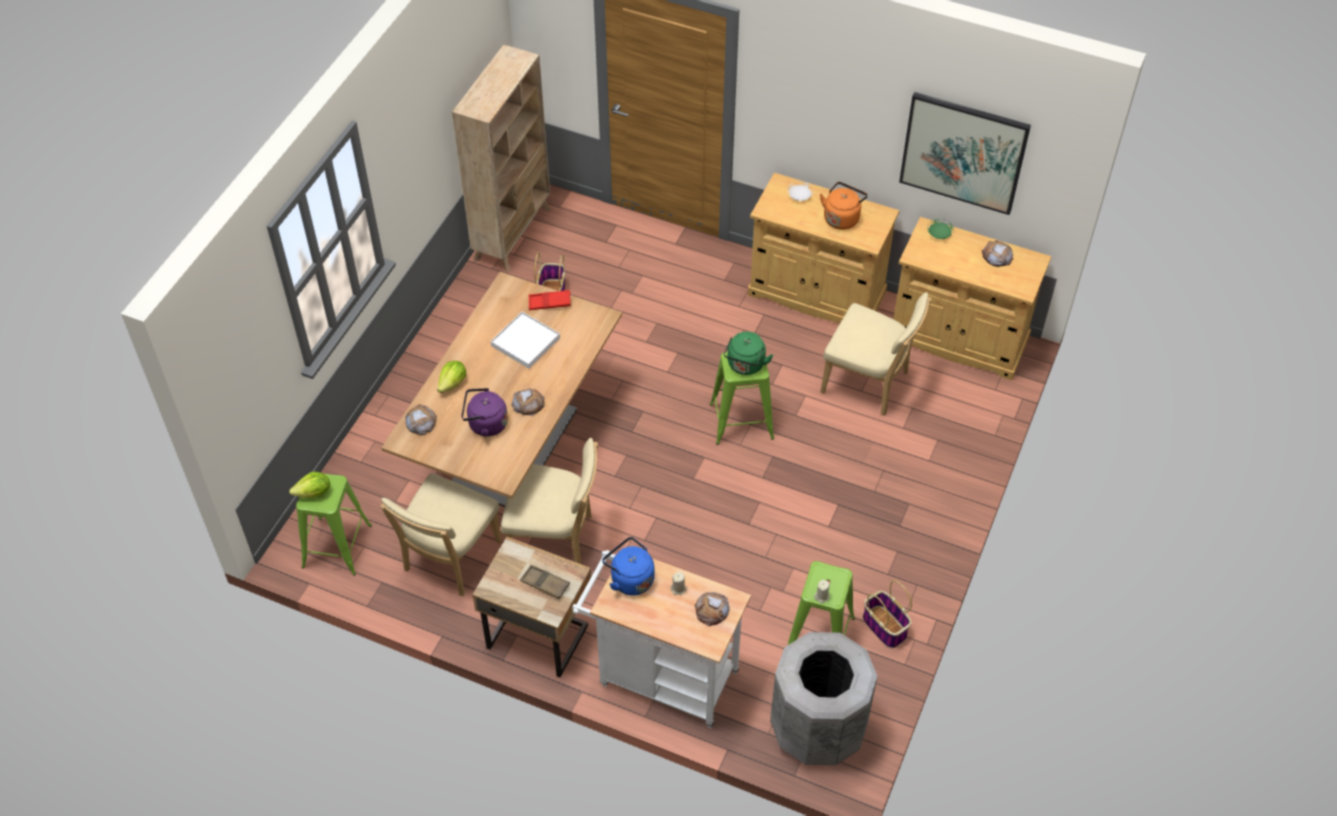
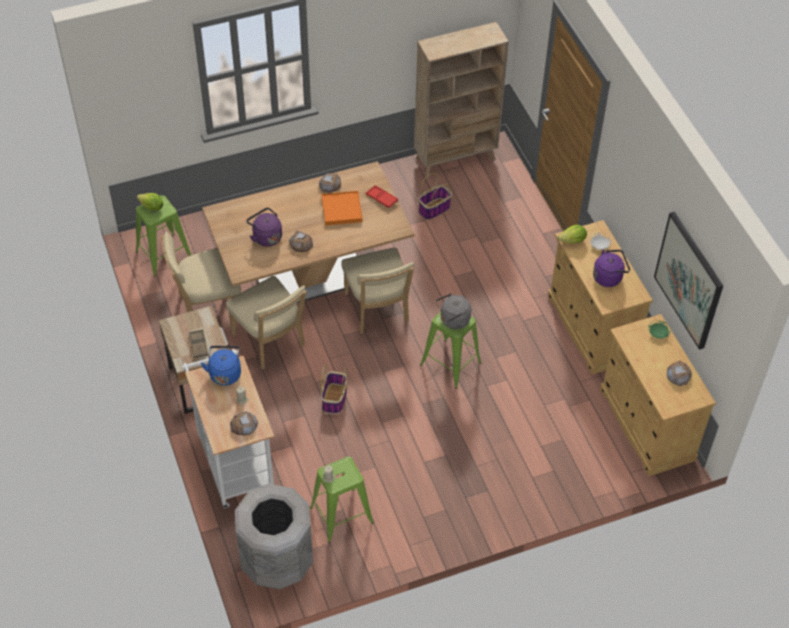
camera: 45 degrees right, 0 degrees up
(421, 422) = (236, 209): bread -> bread (330, 184)
(453, 383) = (277, 202): lettuce -> lettuce (573, 241)
(525, 342) = (342, 209): white tray -> orange tray
(745, 366) = (453, 321): green kettle -> grey kettle
(842, 218) = (609, 277): orange kettle -> purple kettle
(868, 384) = (554, 404): beige chair -> beige chair (377, 310)
(885, 627) = (383, 544): basket -> basket (334, 399)

